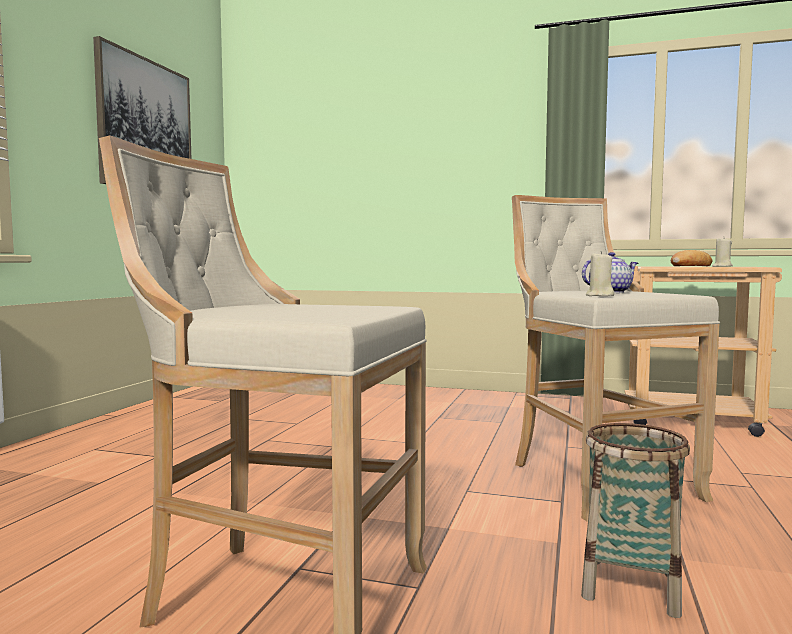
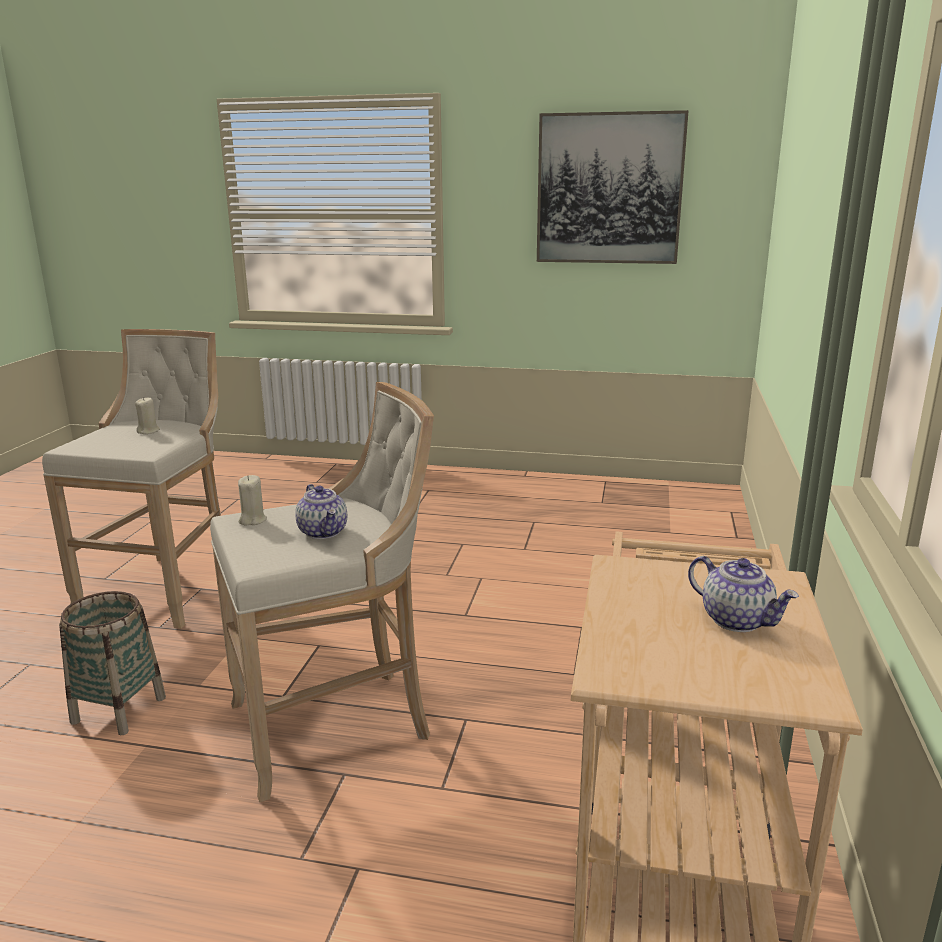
camera: 85 degrees right, 15 degrees up
(691, 266) = (737, 620): bread -> teapot
(722, 266) = (663, 640): beige candle -> beige candle (148, 431)

